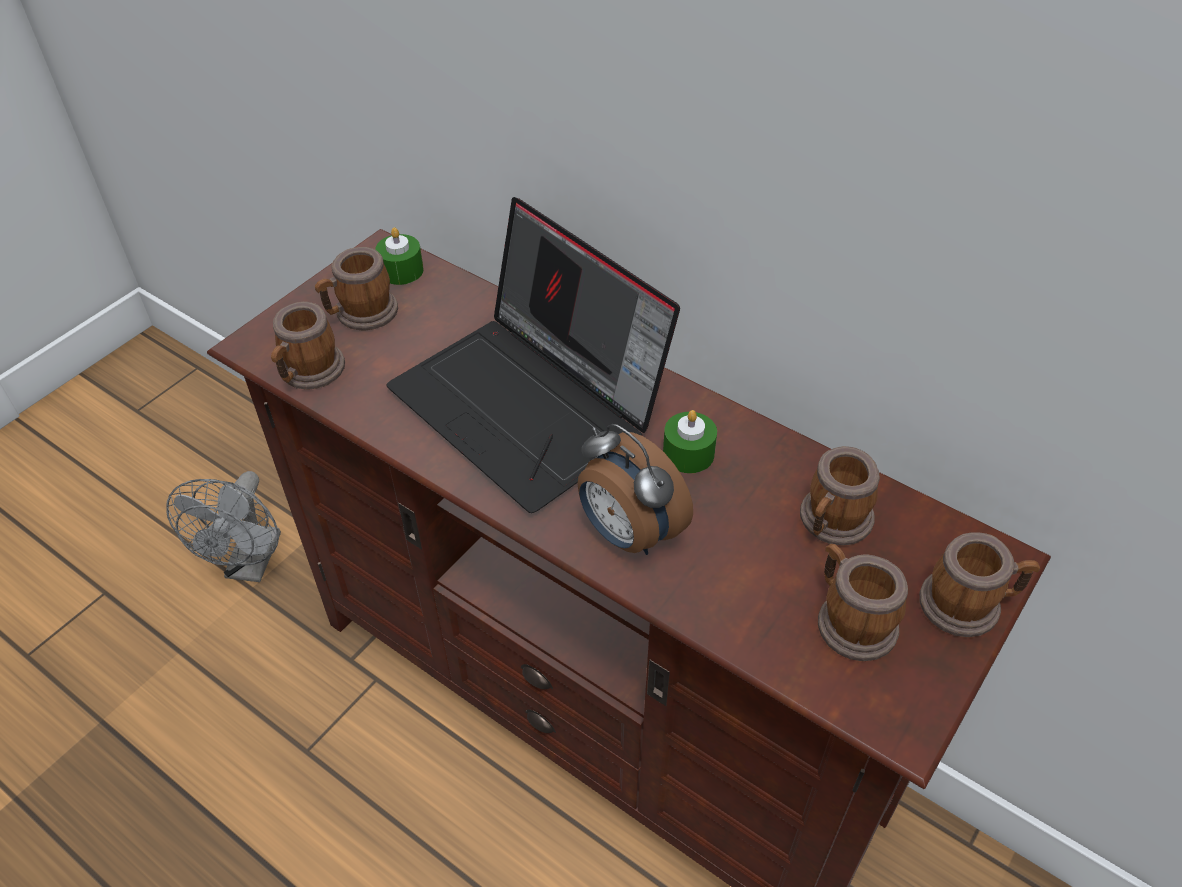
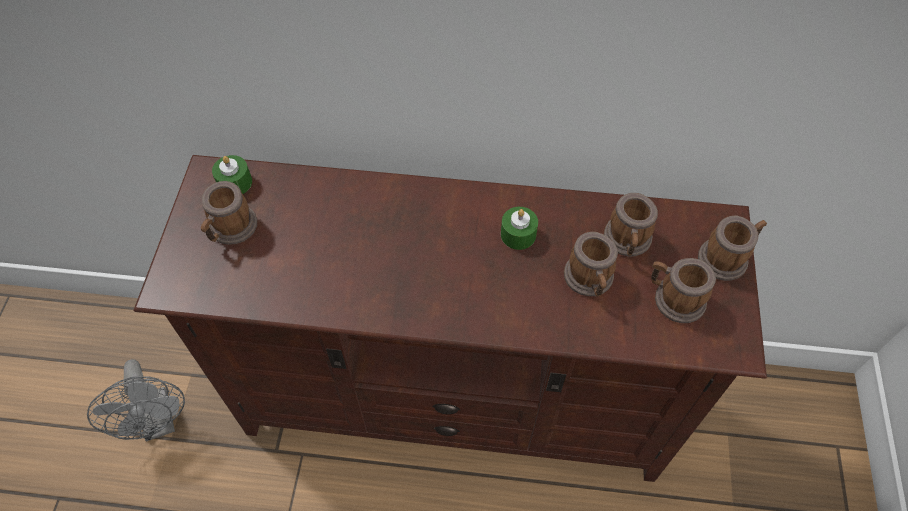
camera: 30 degrees left, 10 degrees up
(309, 373) = (226, 292): mug -> mug (590, 280)
(532, 405) = (399, 246): laptop -> none
(628, 534) = (518, 306): alarm clock -> none

